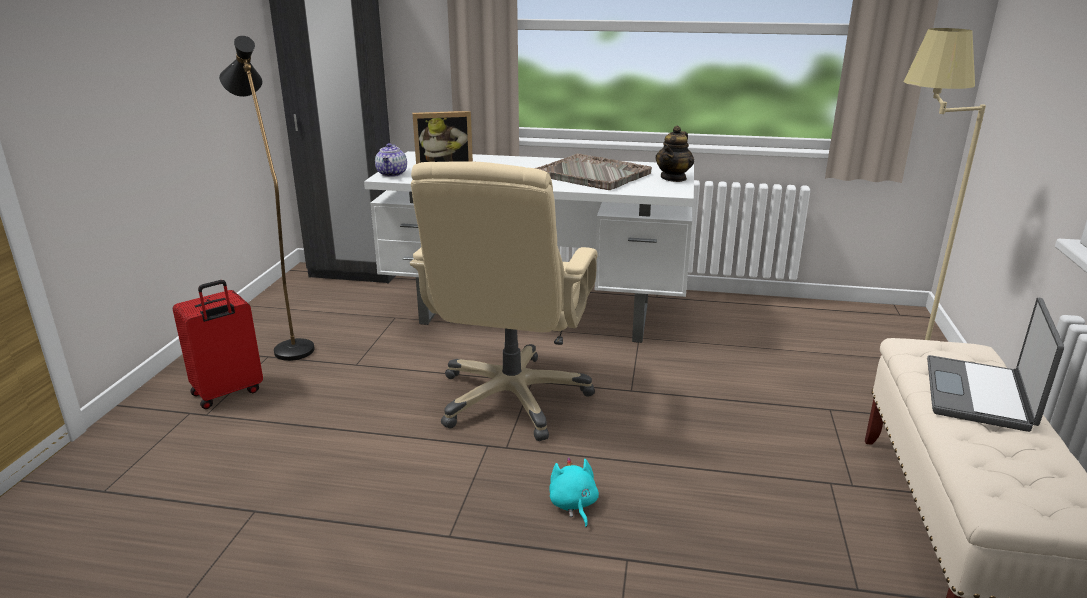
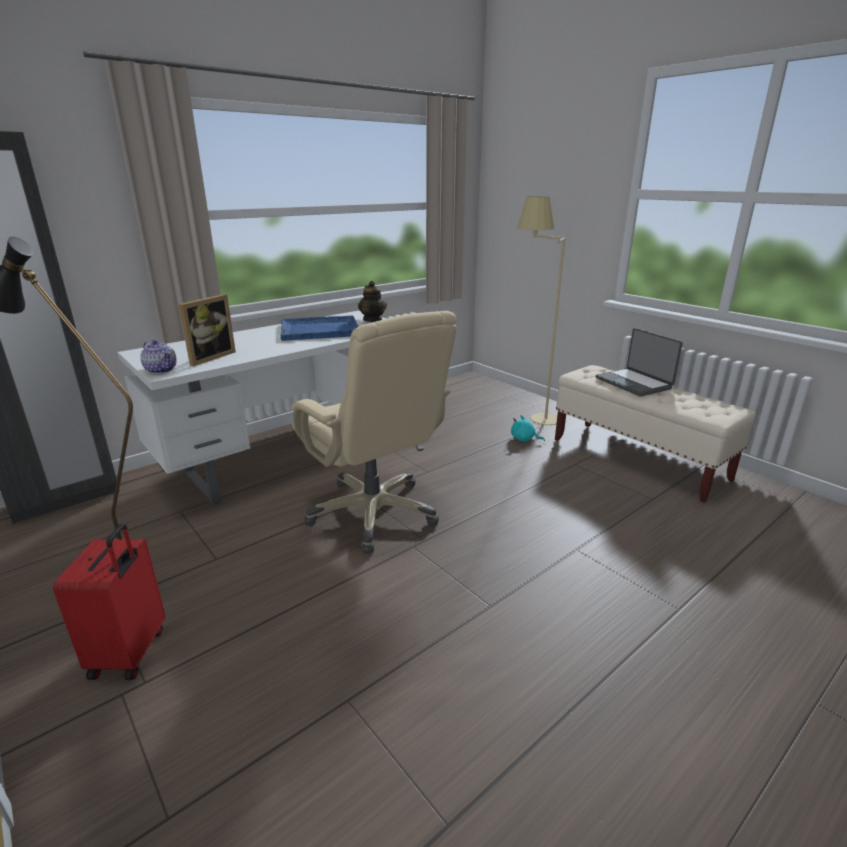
camera: 50 degrees left, 0 degrees up
(573, 505) = (511, 543): turquoise plush toy -> turquoise plush toy (524, 439)
(593, 174) = (320, 330): grey tray -> blue tray

